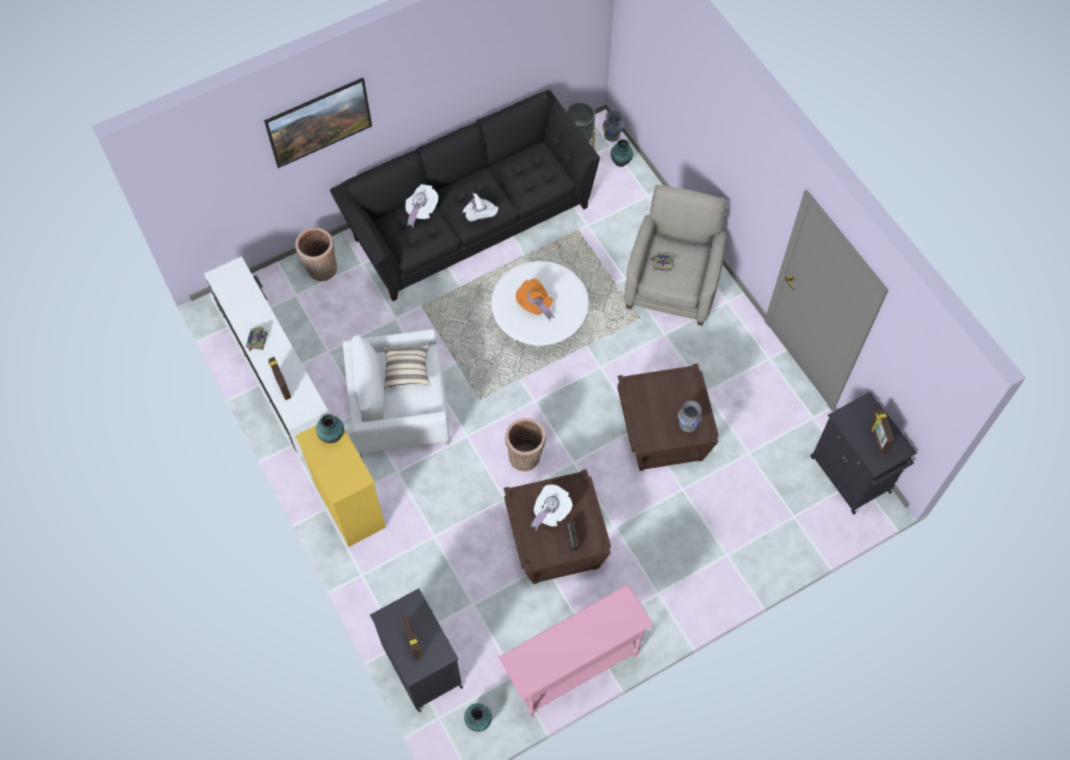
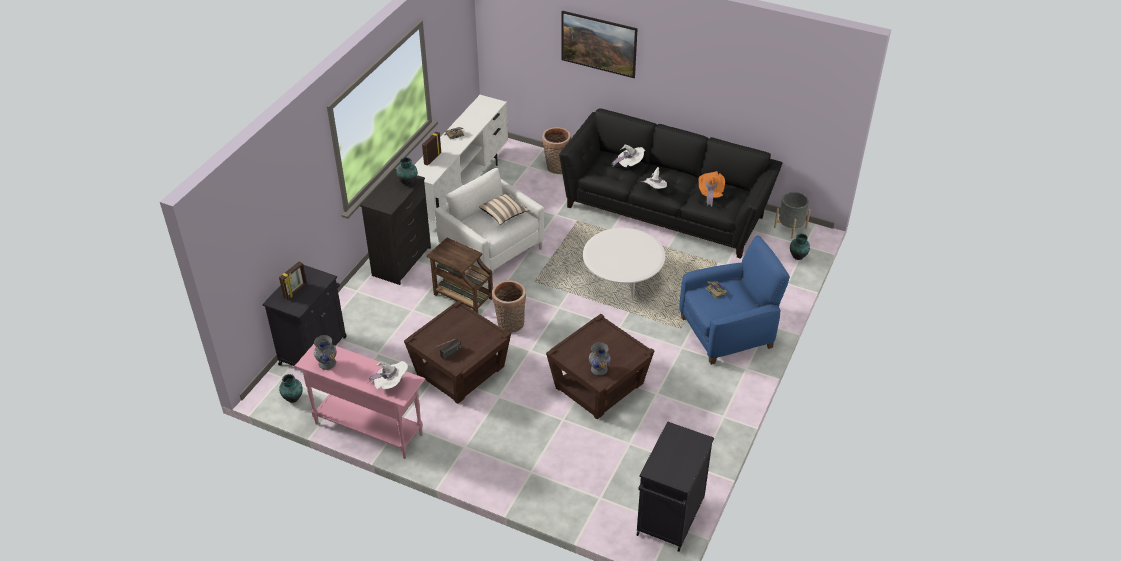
camera: 55 degrees right, 20 degrees down
(350, 504) = (402, 261): yellow dresser -> black dresser
(449, 478) = (462, 296): none -> brown side table
(535, 305) = (618, 252): orange hat -> orange hat (710, 194)
(550, 511) = (462, 332): white hat -> white hat (391, 384)
(611, 135) = (814, 241): grey vase -> grey vase (327, 363)
(672, 284) = (727, 332): beige armchair -> blue armchair
(877, 439) = (675, 462): picture frame -> none

